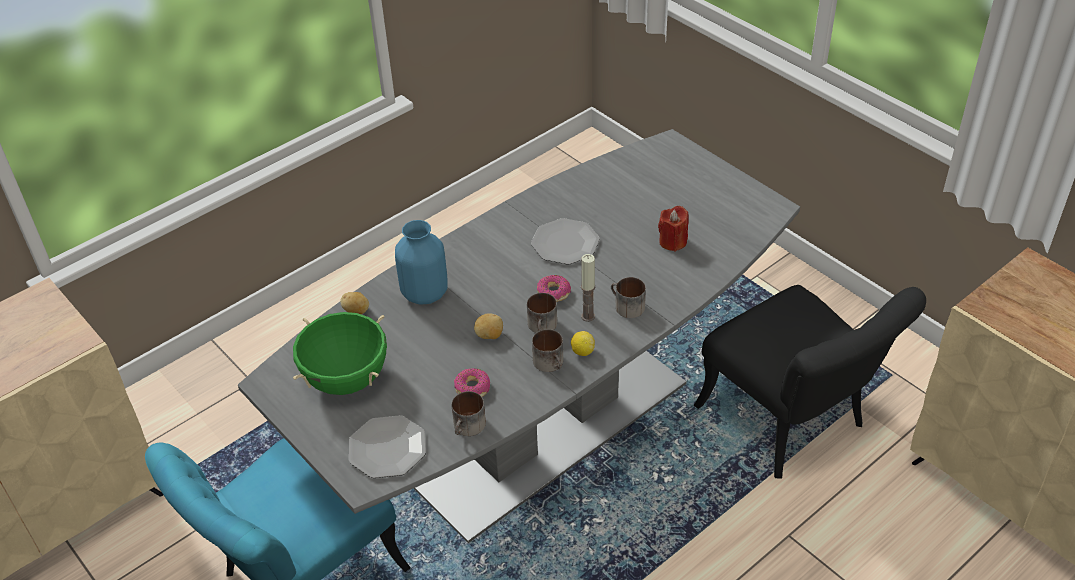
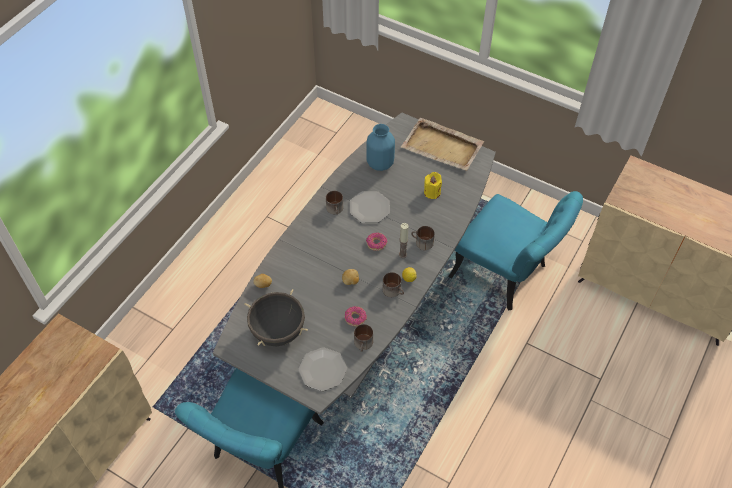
camera: 20 degrees left, 10 degrees up
(346, 379) = (278, 332): green cooking pot -> black cooking pot
(425, 293) = (300, 262): blue vase -> blue vase (380, 163)
(543, 327) = (379, 268): mug -> mug (336, 209)
(673, 241) = (432, 192): red candle -> yellow candle
(716, 184) = (442, 147): none -> beige tray
(792, 425) = (507, 275): black chair -> turquoise chair

